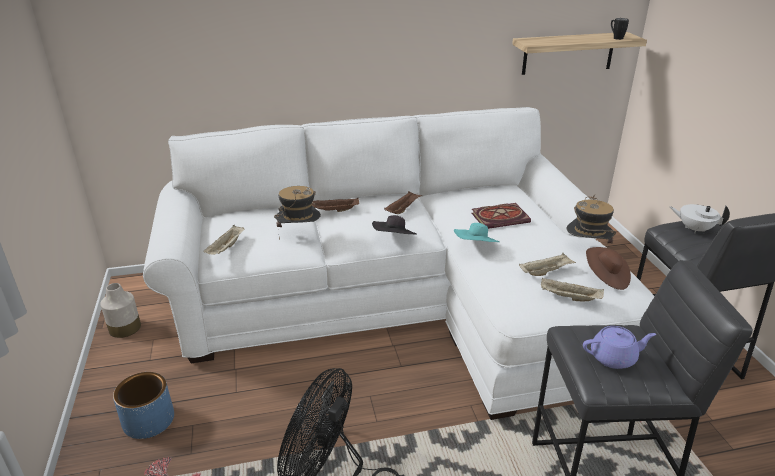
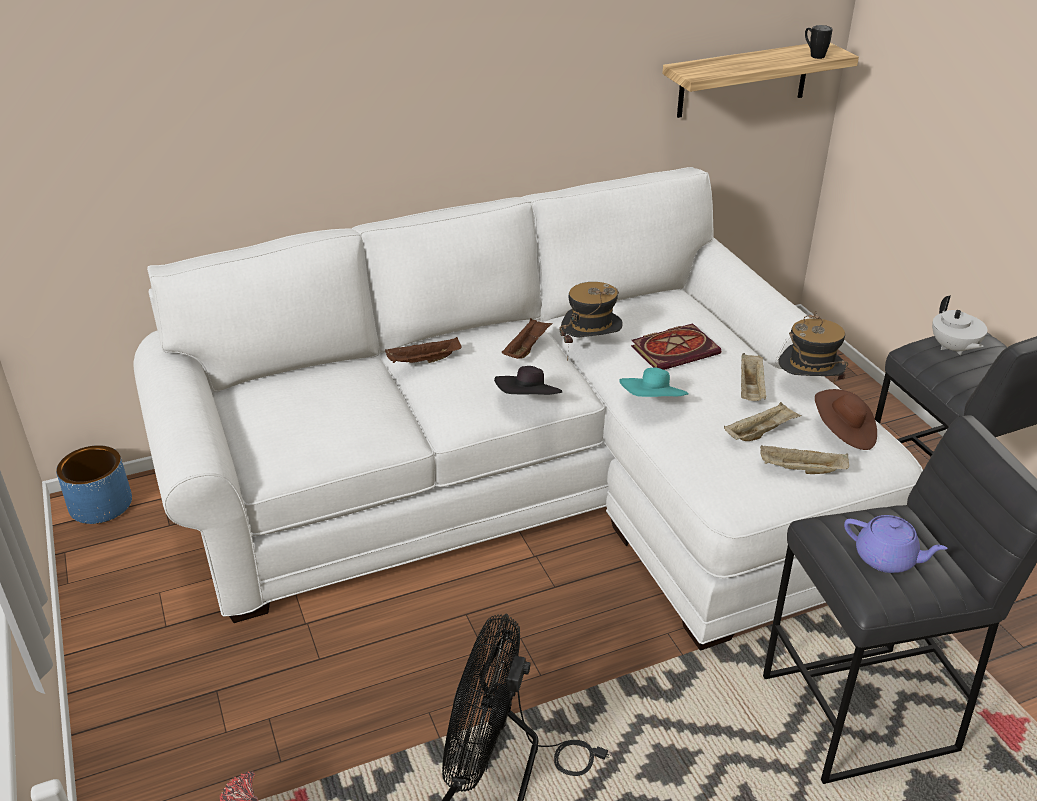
camera: 10 degrees left, 5 degrees up
(125, 327) = (106, 578): beige vase -> none
(149, 420) = (199, 721): blue planter -> blue planter (101, 505)
(226, 248) = (277, 444): beige tray -> beige tray (751, 389)
(299, 234) = (383, 408): hat -> hat (590, 350)
(614, 358) = (887, 558): purple teapot -> purple teapot turned 45 degrees clockwise
(694, 229) = (953, 348): white teapot -> white teapot turned 120 degrees counterclockwise

